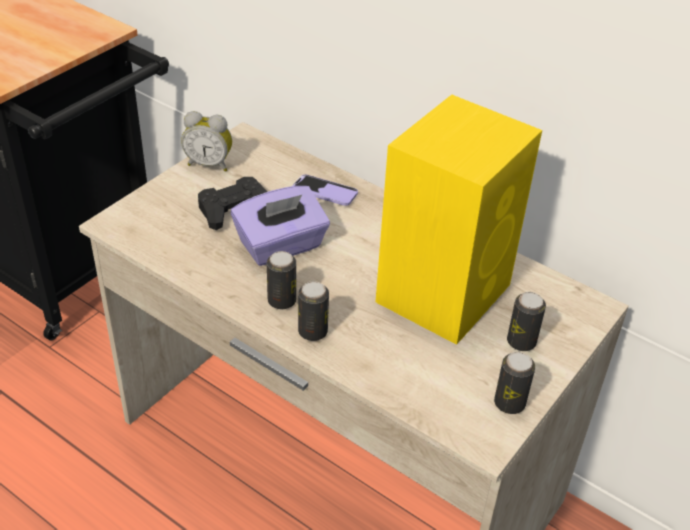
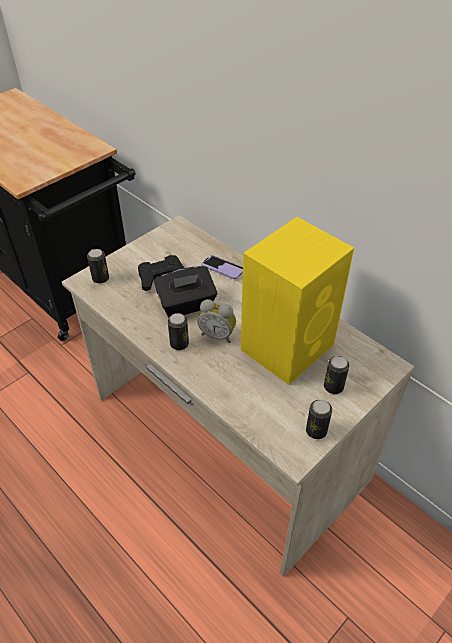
camera: 10 degrees right, 5 degrees up
(209, 164) = (151, 243): alarm clock -> alarm clock (217, 335)
(281, 246) = (186, 305): purple tissue box -> black tissue box
(313, 332) = (195, 367): can -> can (100, 278)

